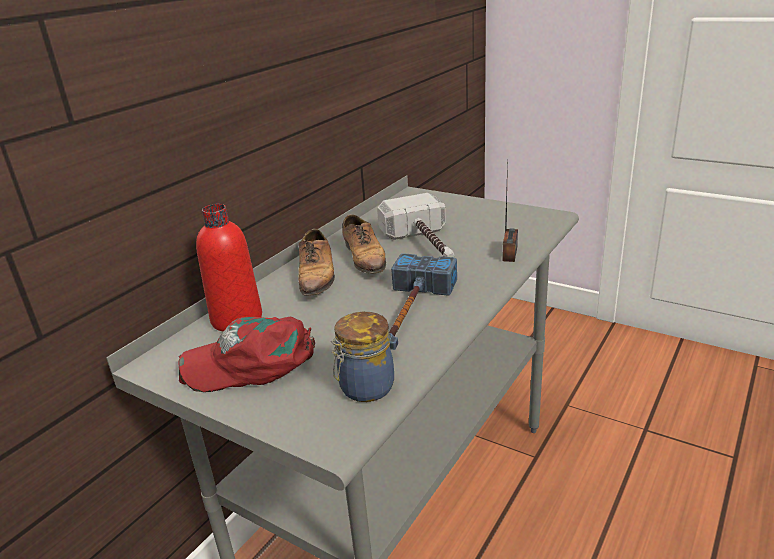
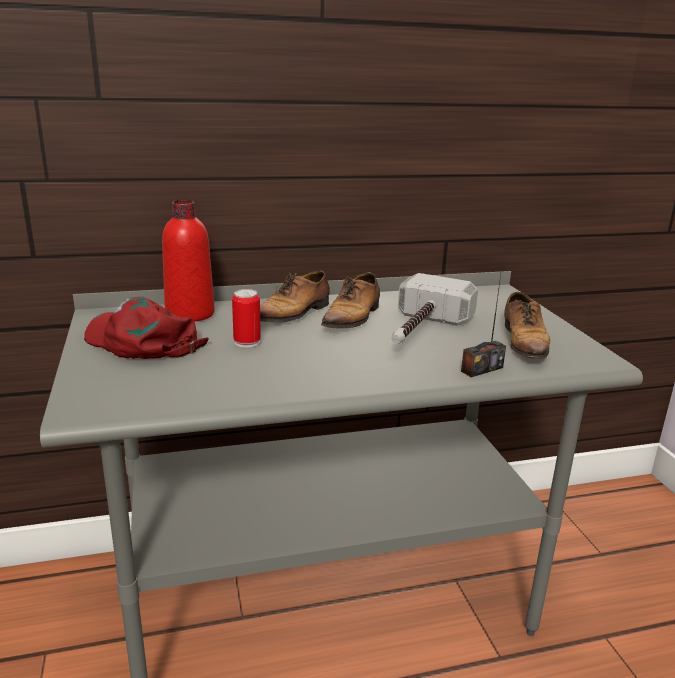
camera: 40 degrees right, 5 degrees down
(335, 316) = (247, 342): none -> can
(364, 388) = (162, 394): jar -> none
(410, 314) = (297, 368): hammer -> none
(496, 224) = (524, 343): none -> shoe

